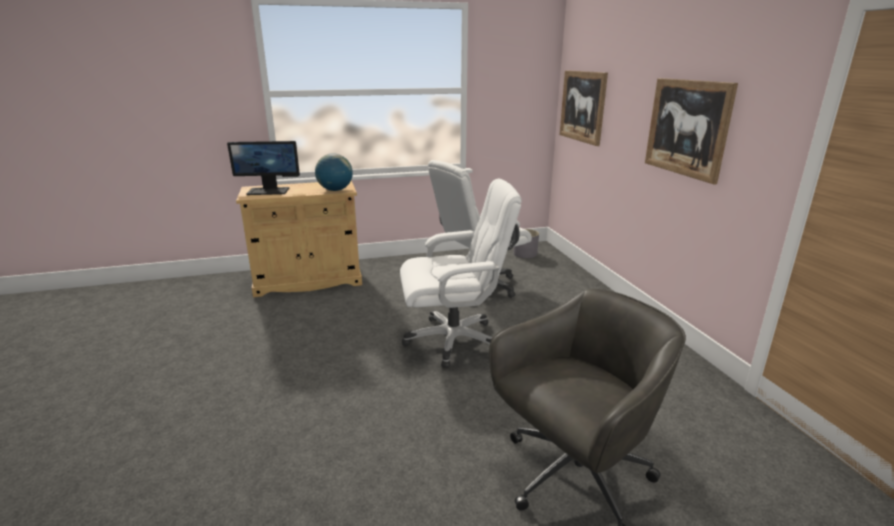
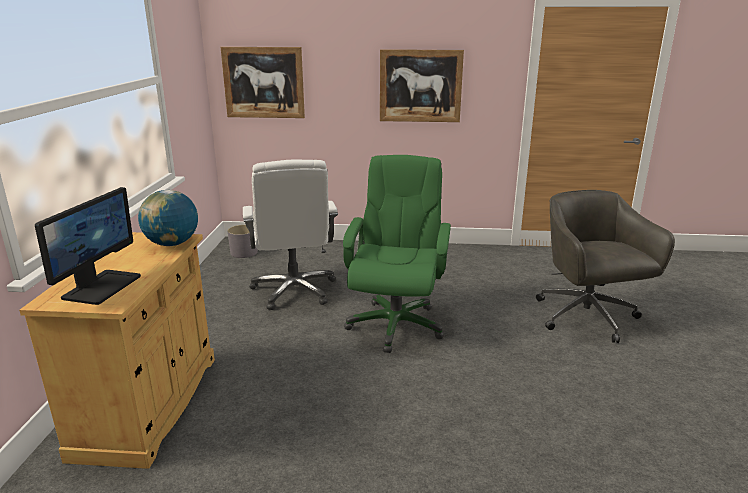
camera: 70 degrees left, 0 degrees up
(454, 340) = (395, 324): white office chair -> green office chair

